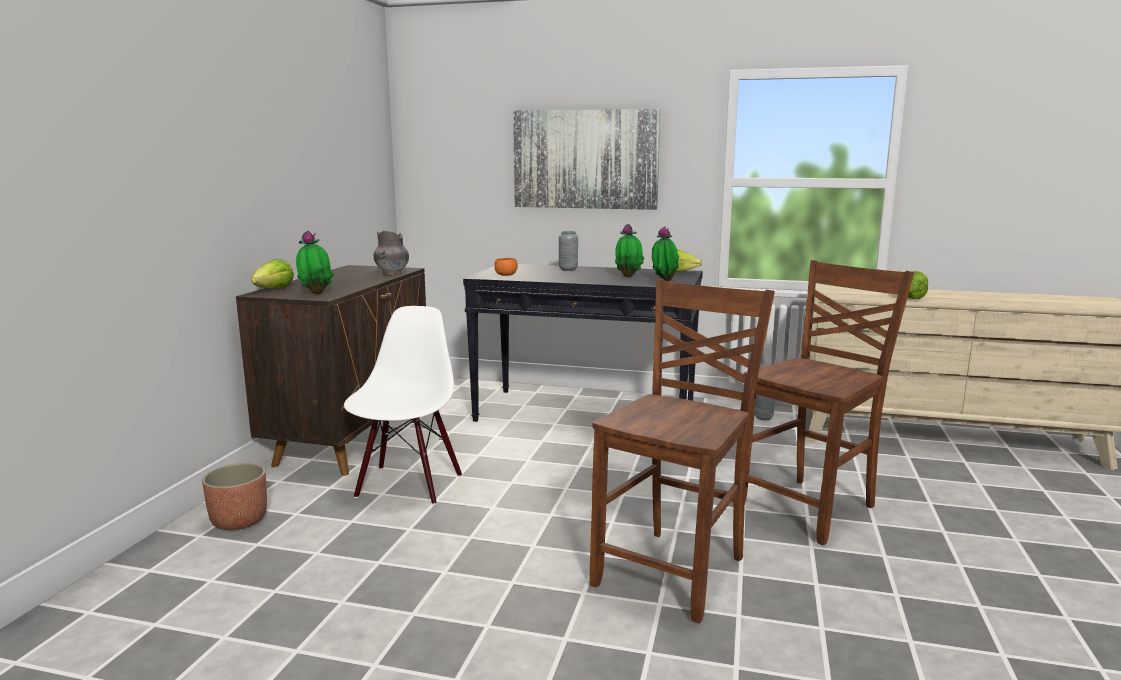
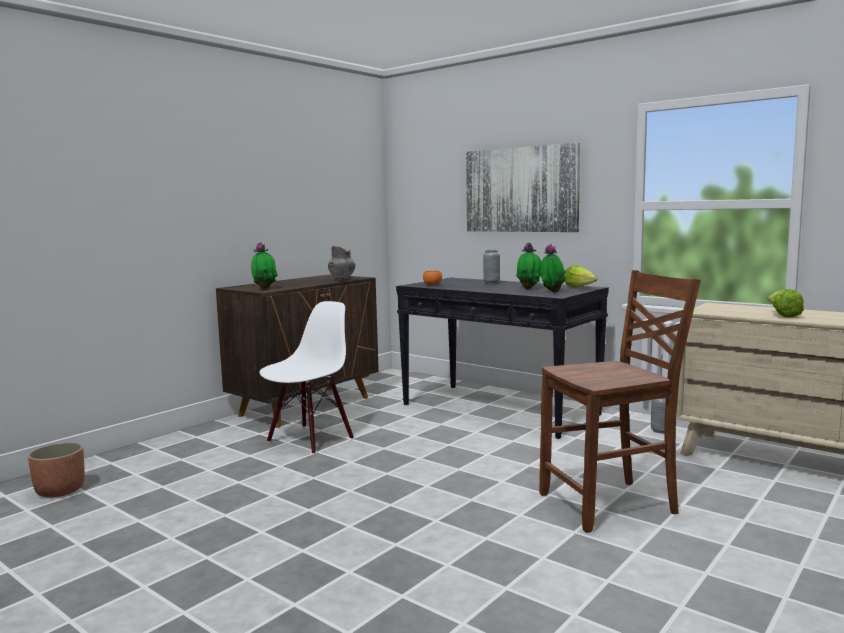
camera: 25 degrees right, 5 degrees down
(239, 521) = (185, 444): planter -> planter (60, 491)
(273, 290) = (244, 286): lettuce -> none
(674, 571) = (434, 526): brown chair -> none

